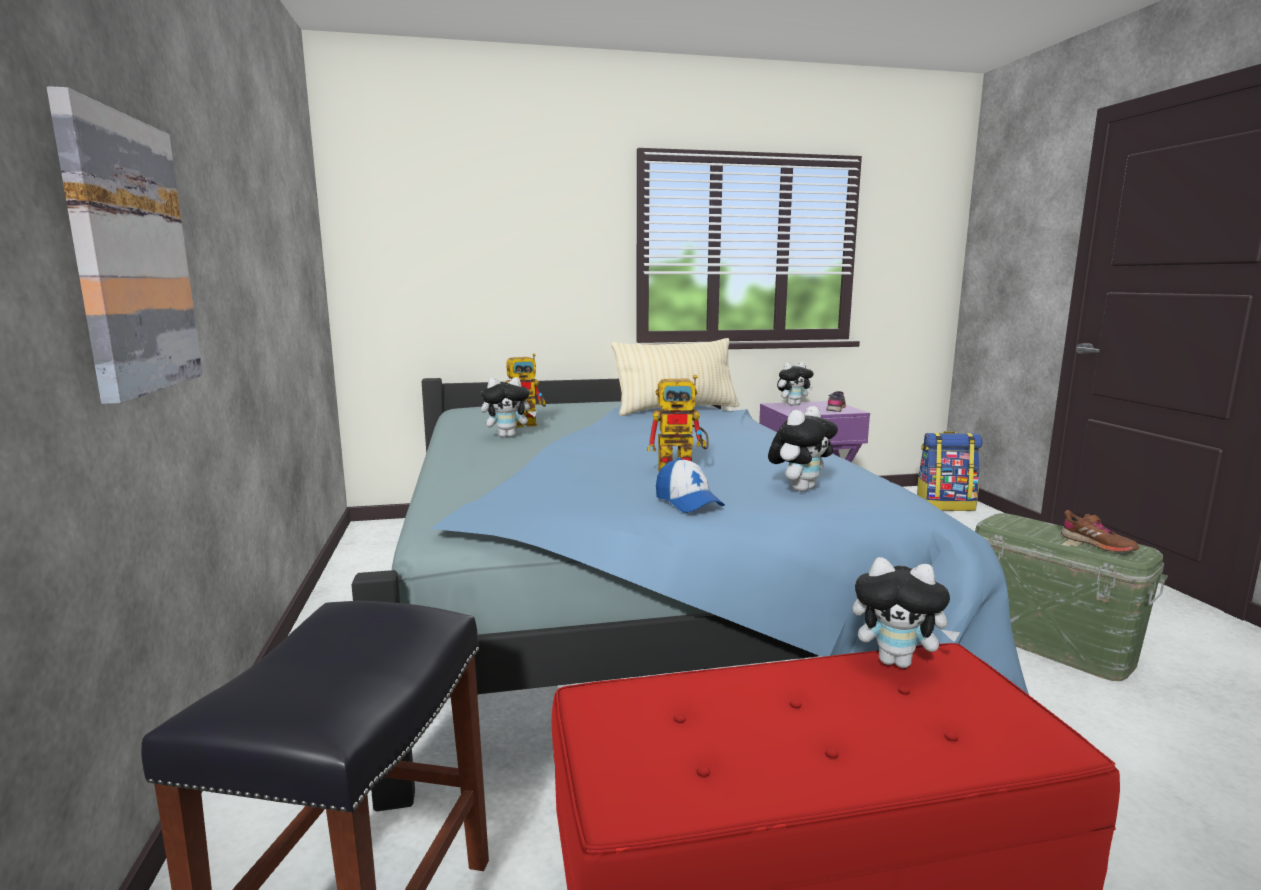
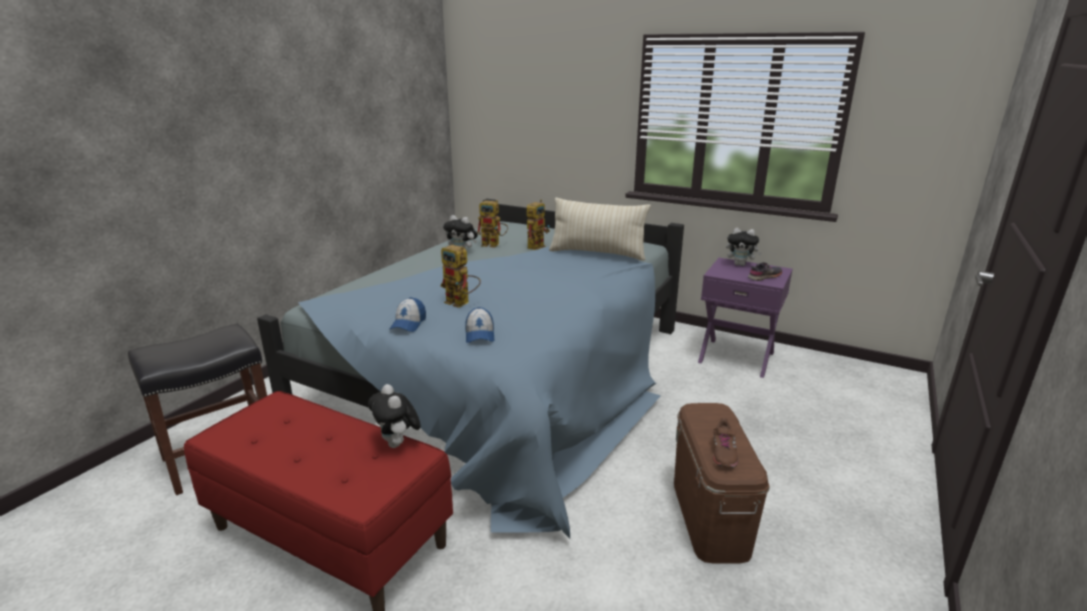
camera: 40 degrees right, 10 degrees up
(129, 256) = (209, 160): picture -> none
(584, 417) = (537, 246): none -> toy robot
(800, 488) = (480, 334): plush toy -> cap
(945, 506) = (880, 393): backpack -> none
(1049, 643) = (710, 517): green storage box -> brown storage box

